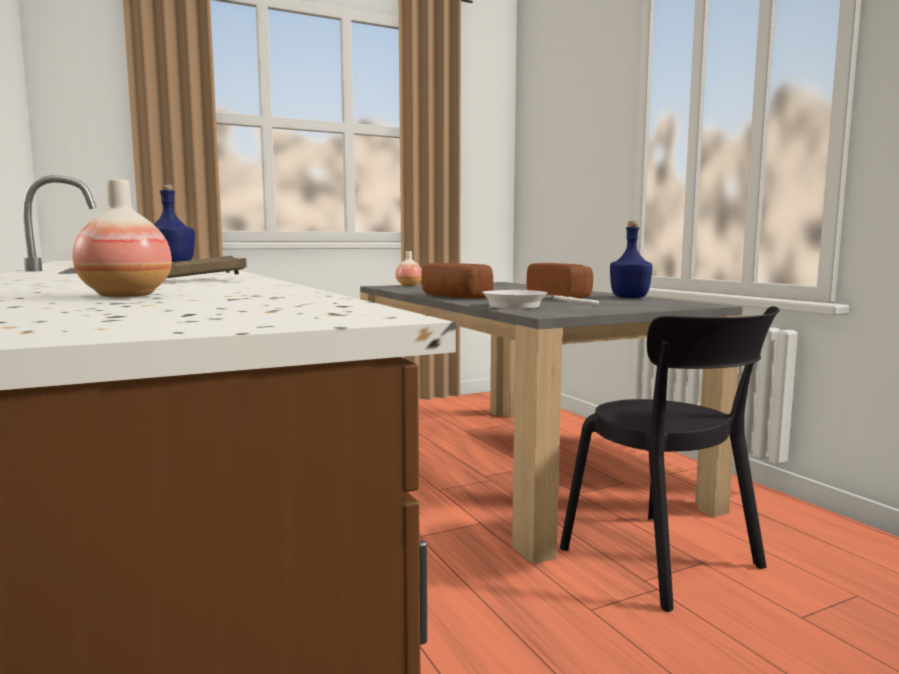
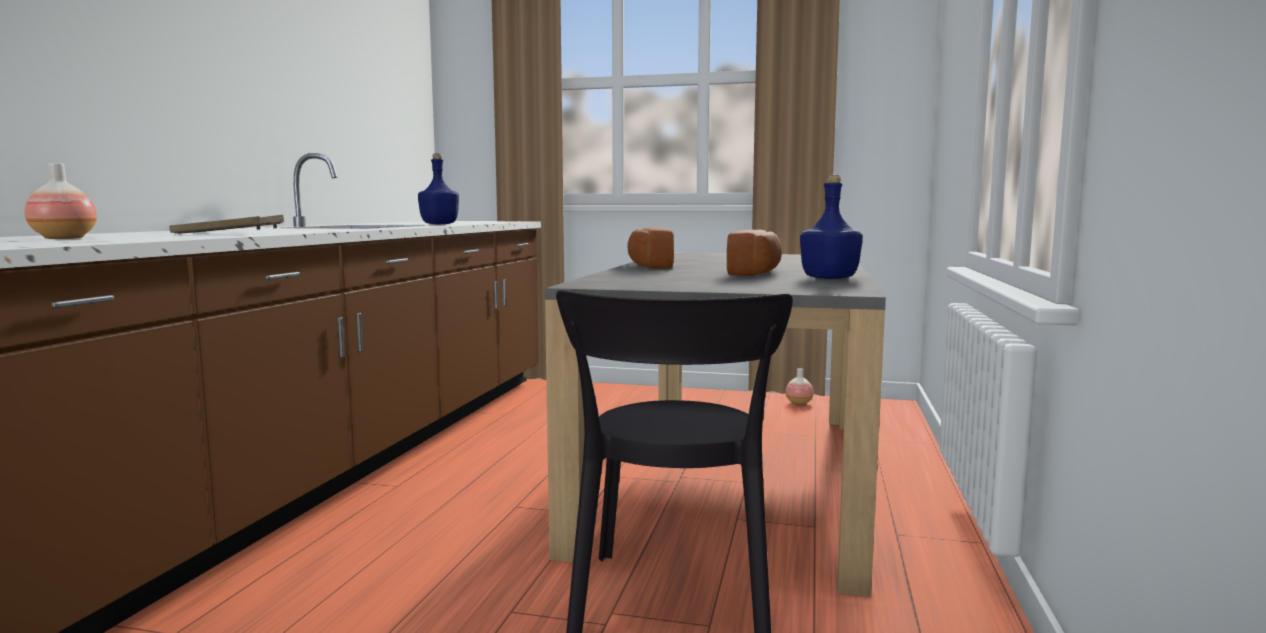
camera: 40 degrees right, 0 degrees up
(409, 285) = (708, 254): vase -> vase (799, 403)
(521, 306) = (629, 277): white frying pan -> none

